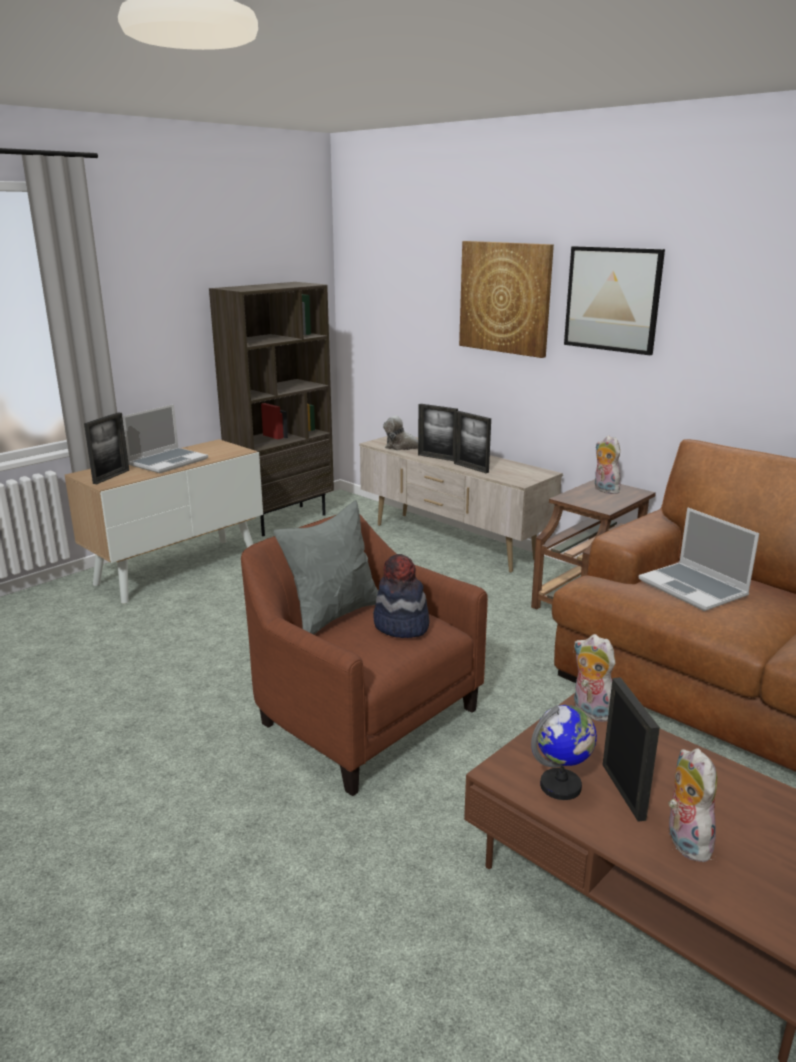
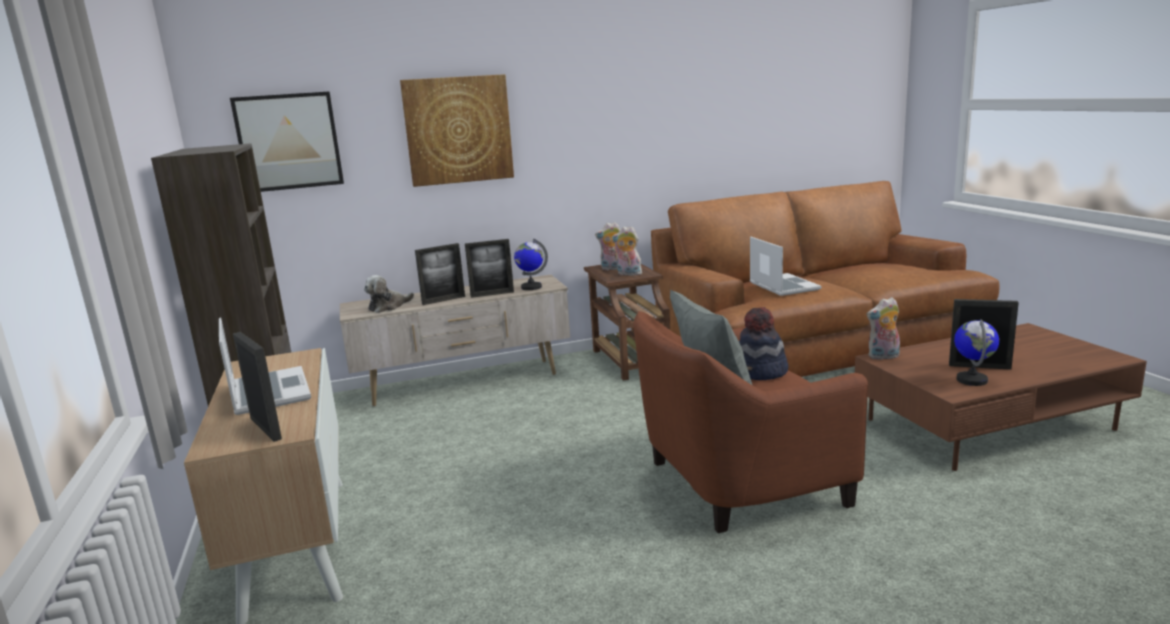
camera: 60 degrees left, 5 degrees down
(508, 475) = (531, 287): none -> globe
(612, 299) = (568, 115): picture -> picture (289, 142)
(684, 841) = (1030, 363): plush toy -> plush toy (628, 274)
(694, 588) = (782, 286): laptop -> laptop turned 105 degrees counterclockwise

